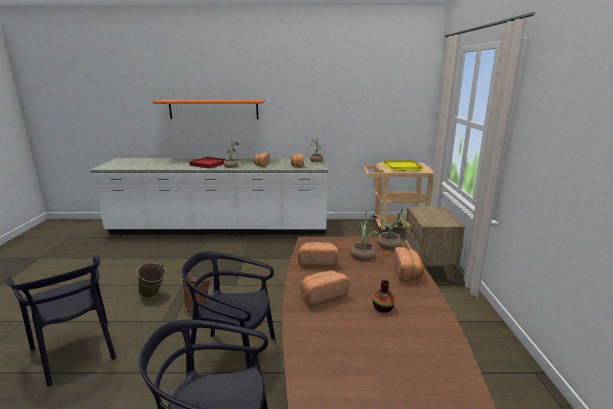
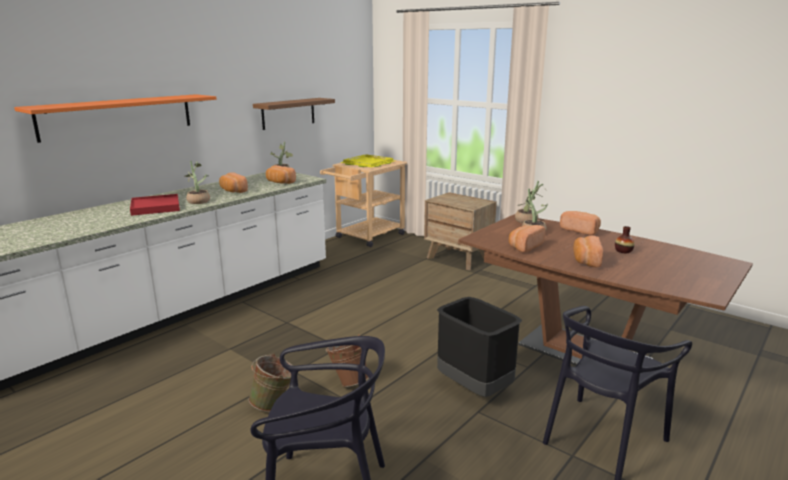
camera: 50 degrees left, 0 degrees up
(234, 357) = (473, 388): black chair -> black trash can
(339, 118) = (288, 113): none -> brown shelf

